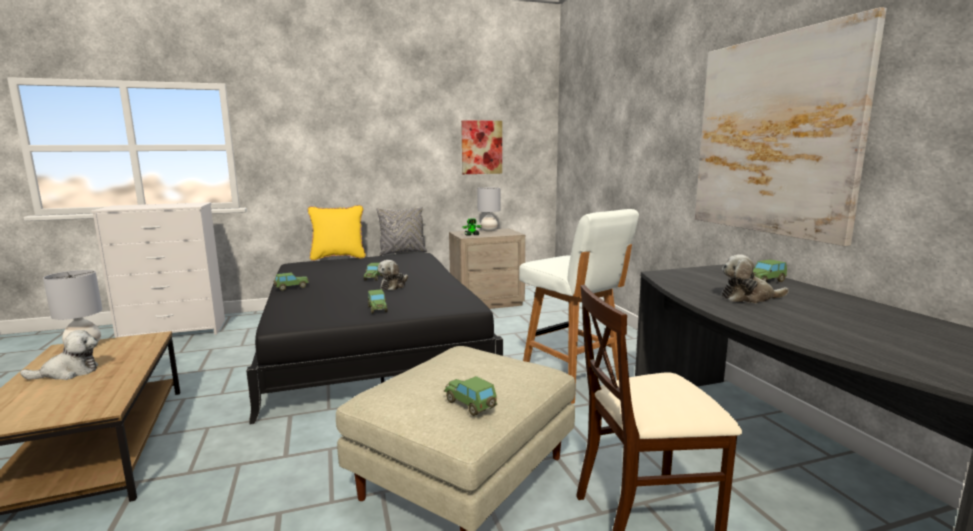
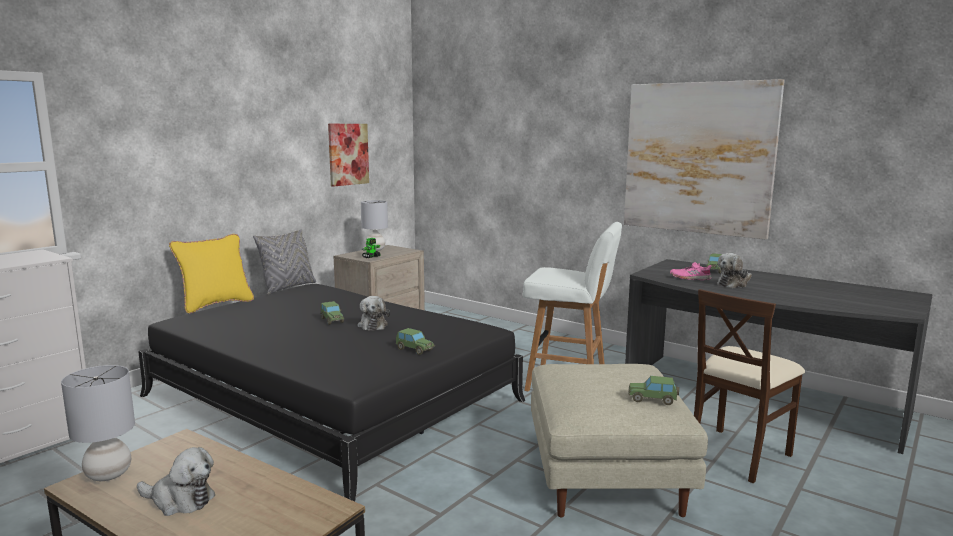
camera: 35 degrees left, 0 degrees up
(68, 373) = (180, 500): plush toy -> plush toy turned 75 degrees clockwise
(291, 287) = (258, 348): toy car -> none
(705, 284) = (690, 278): none -> pink shoe

